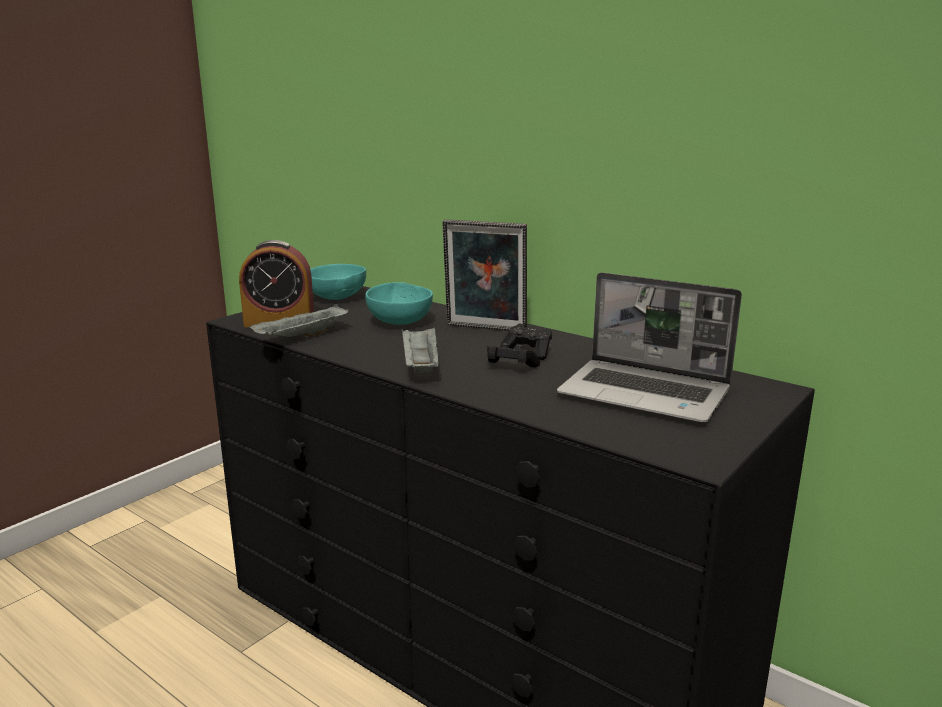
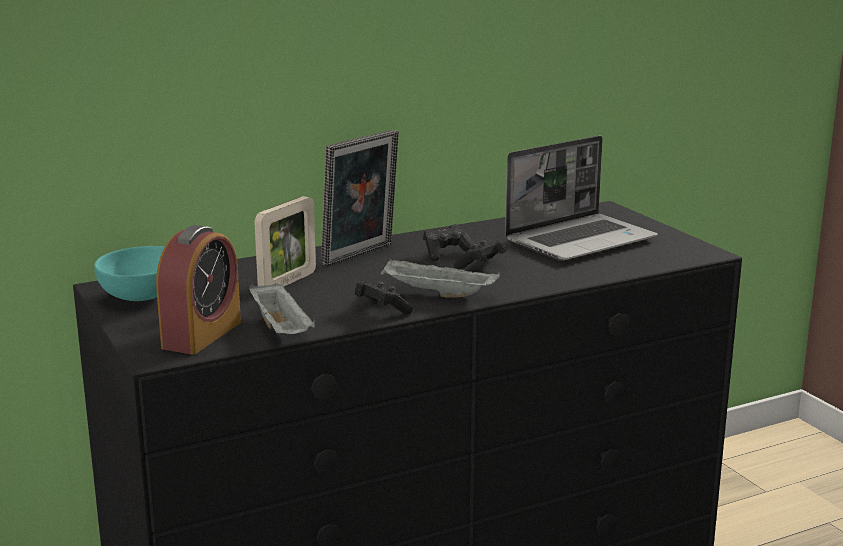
camera: 65 degrees left, 0 degrees up
(366, 355) = (381, 310): none -> black game controller
(401, 322) = (287, 282): turquoise bowl -> picture frame

